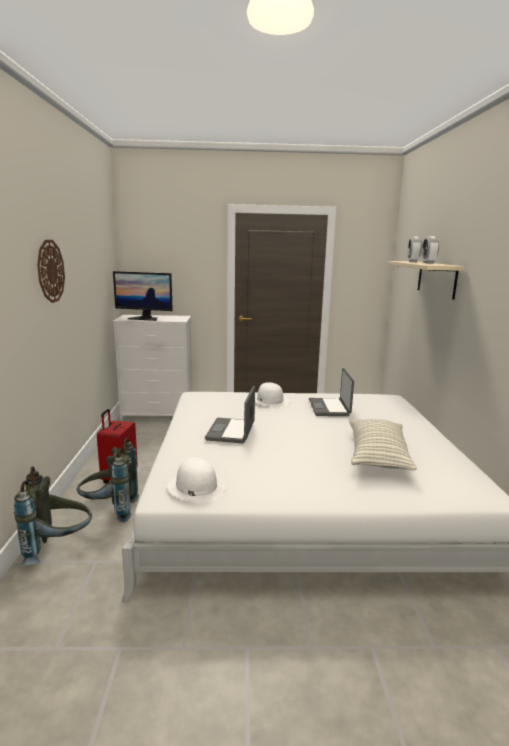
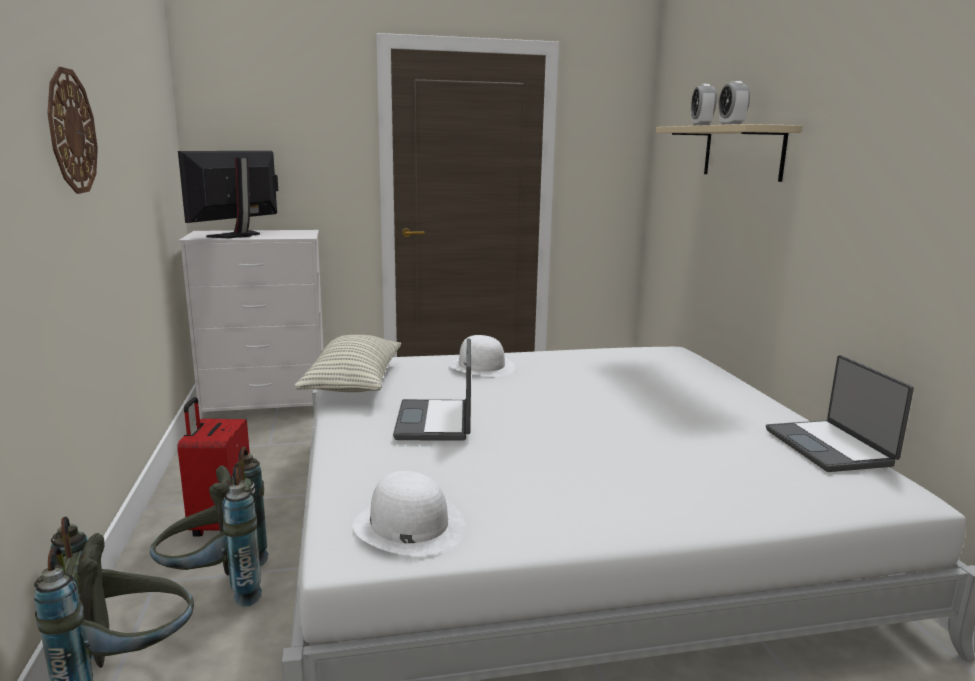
camera: 10 degrees left, 0 degrees up
(145, 318) = (238, 235): monitor -> monitor turned 120 degrees clockwise
(330, 408) = (585, 372): laptop -> laptop (830, 447)
(377, 456) = (699, 444): pillow -> pillow (353, 383)

